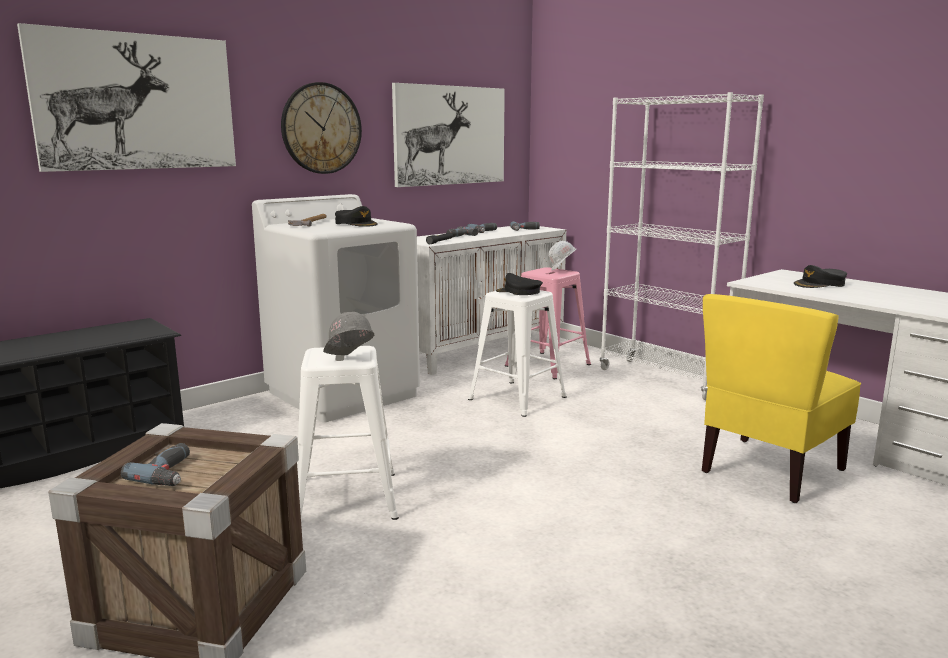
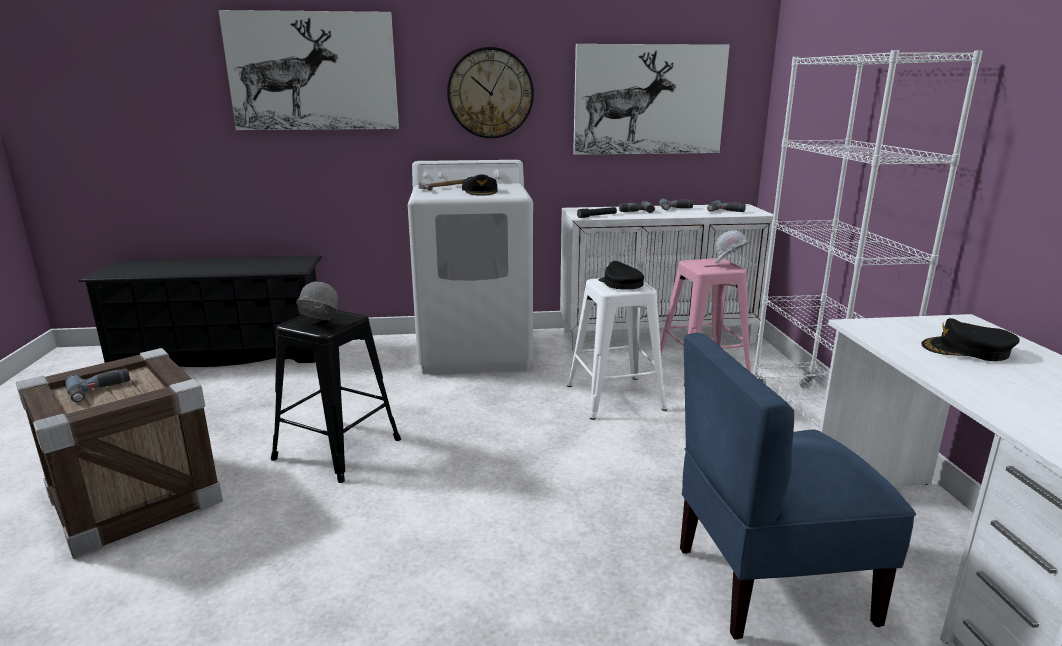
camera: 35 degrees right, 5 degrees up
(345, 497) = (337, 448): white stool -> black stool
(770, 470) = (770, 583): yellow chair -> blue chair

